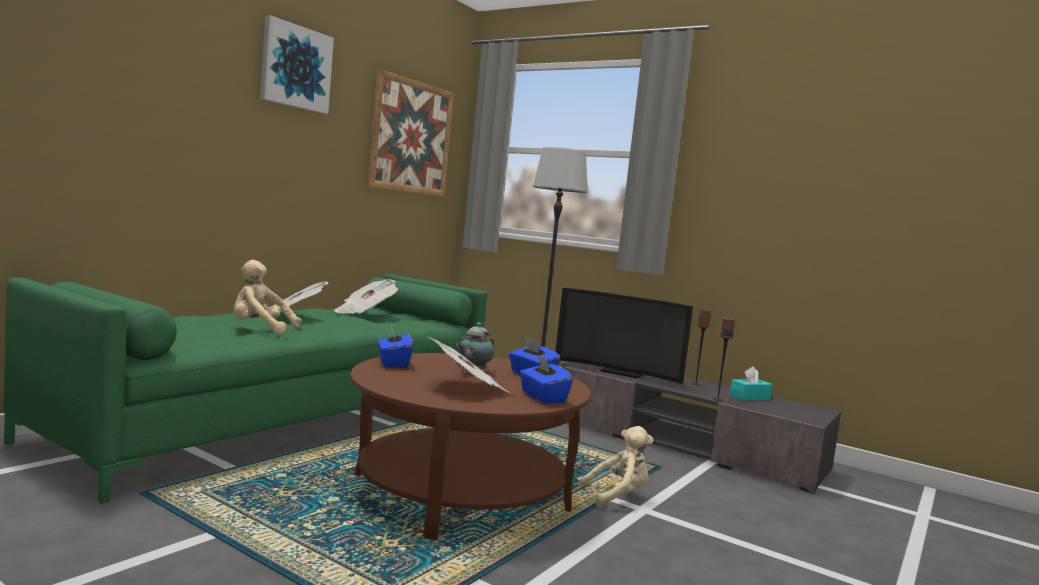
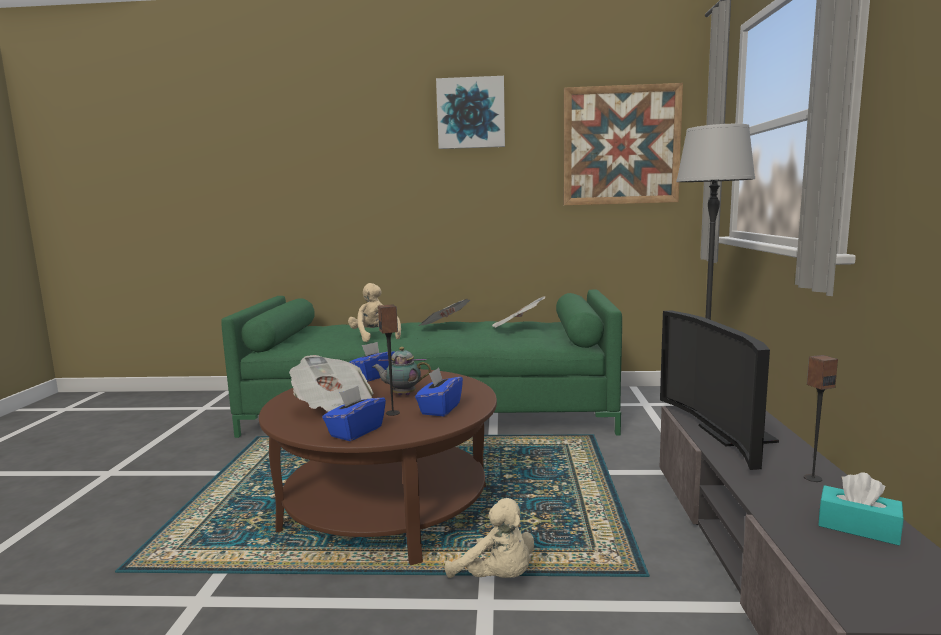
camera: 60 degrees right, 5 degrees up
(717, 399) = (763, 509): speaker -> speaker (393, 413)

